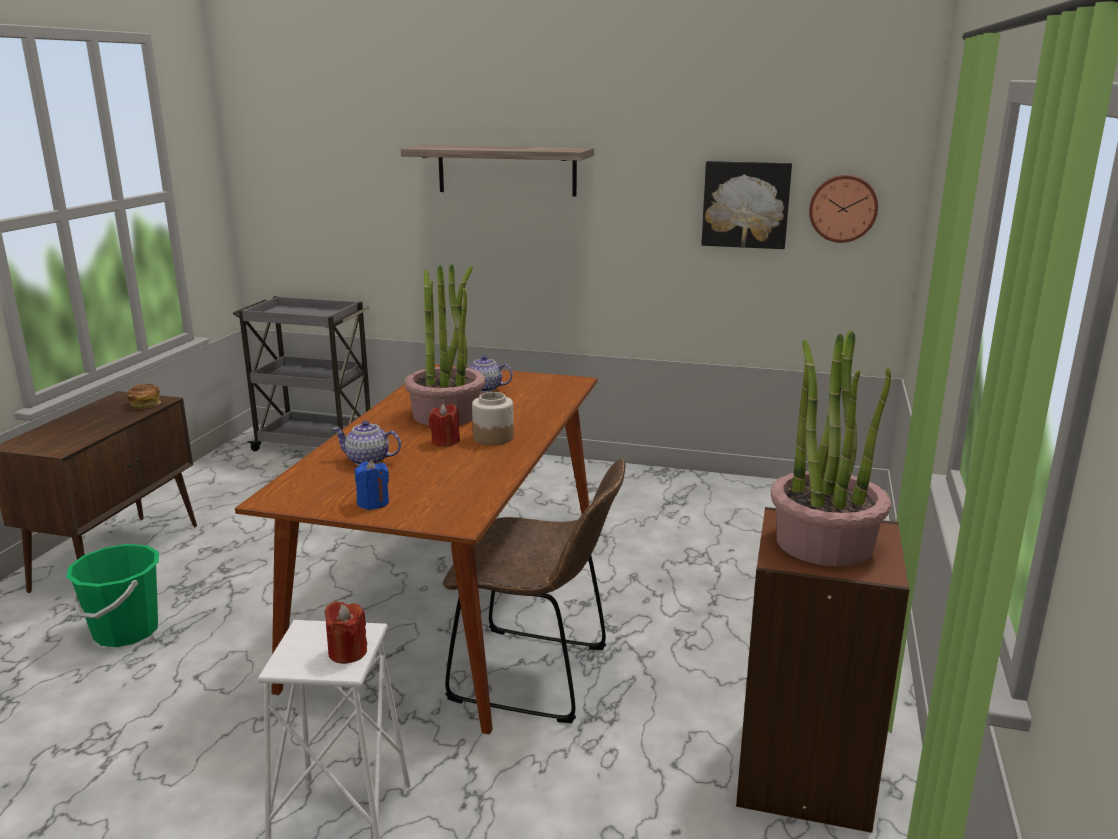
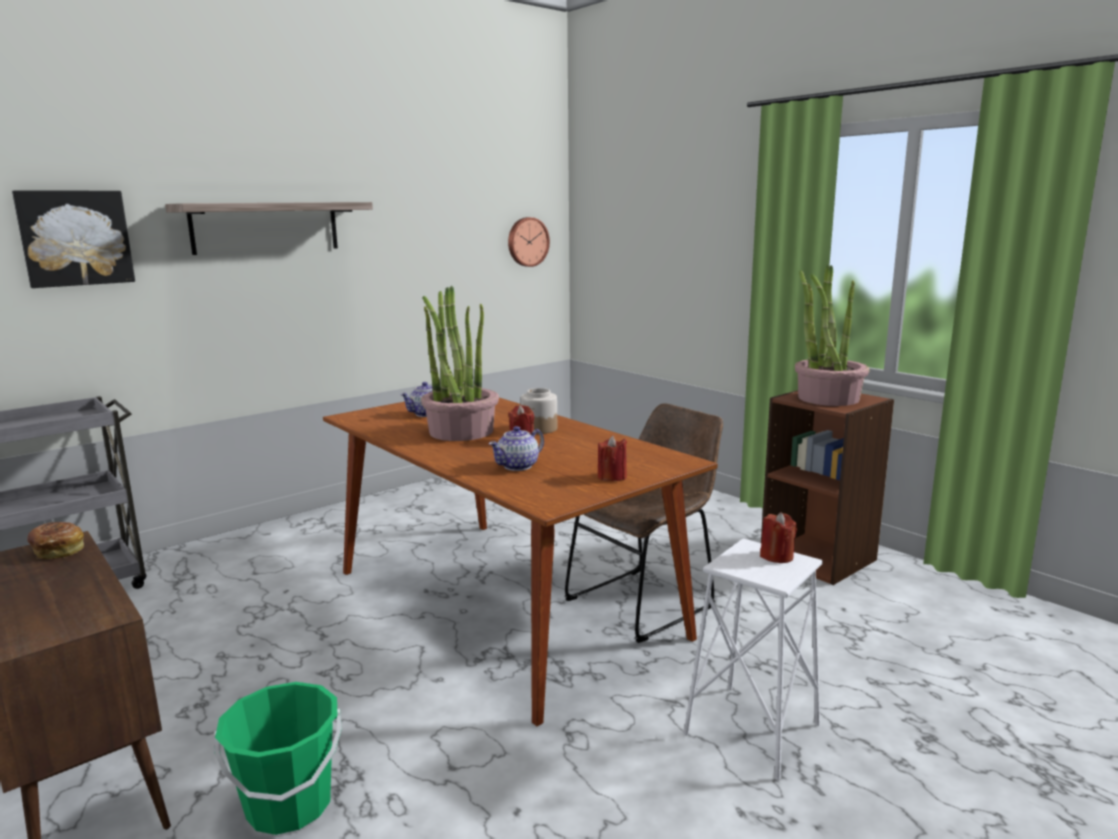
camera: 55 degrees left, 5 degrees down
(373, 503) = (612, 477): blue candle -> red candle
(746, 204) = (468, 244): picture -> picture (75, 238)

